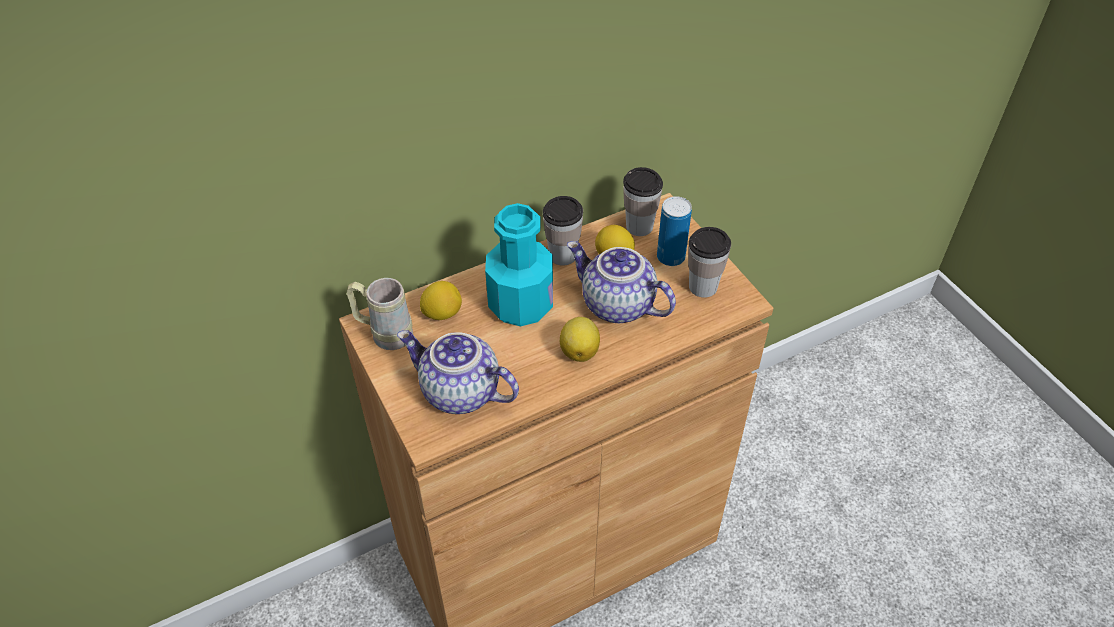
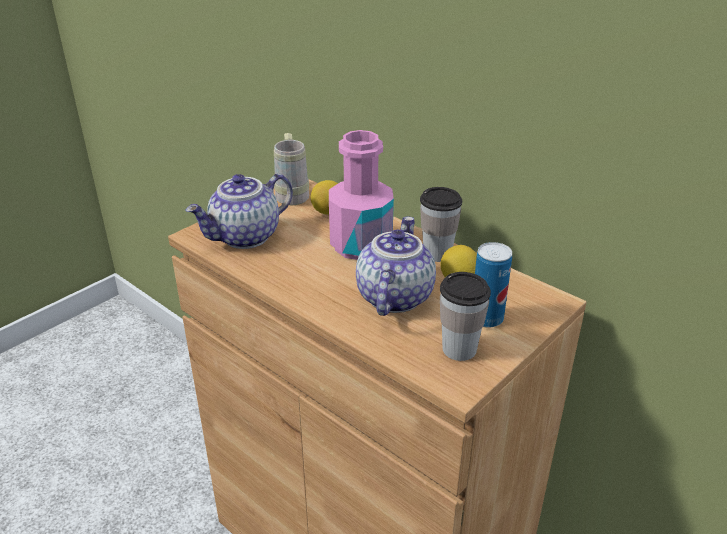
camera: 70 degrees right, 15 degrees down
(459, 393) = (246, 238): teapot -> teapot turned 135 degrees counterclockwise
(521, 304) = (361, 245): turquoise bottle -> pink bottle
(580, 350) = (322, 287): lemon -> none
(639, 226) = (514, 290): cup -> none

